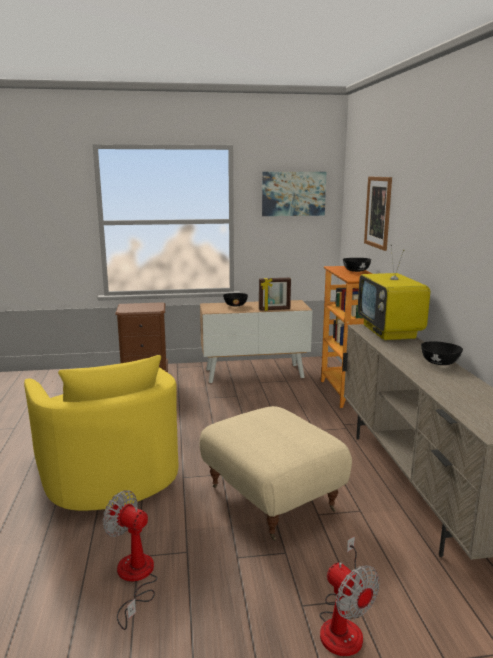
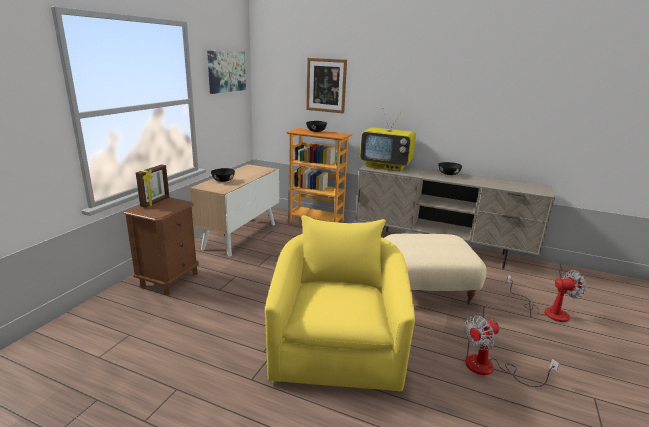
camera: 60 degrees left, 5 degrees up
(108, 471) = (337, 345): yellow armchair -> yellow armchair turned 90 degrees counterclockwise
(274, 309) = (258, 175): picture frame -> picture frame (155, 202)

